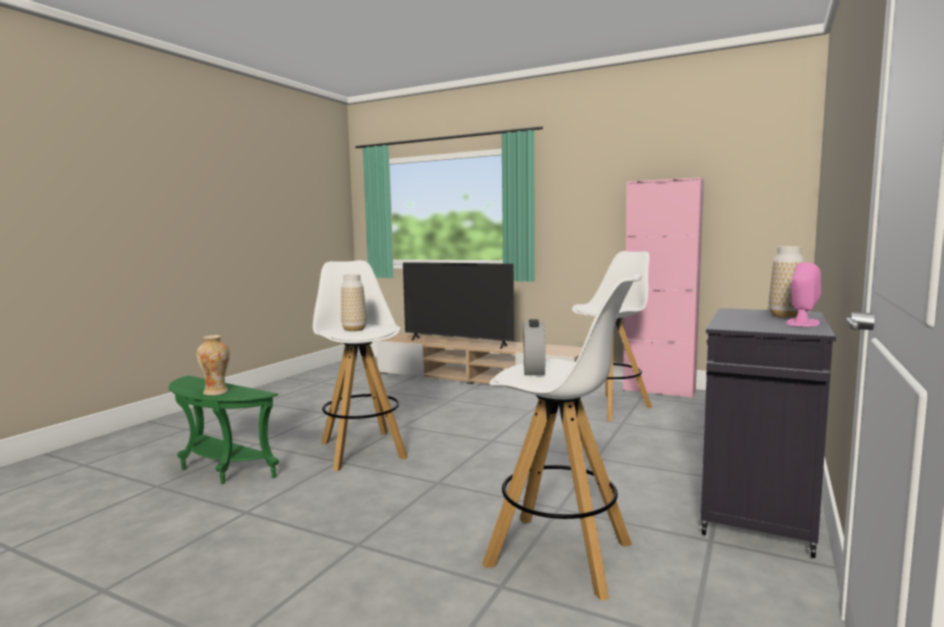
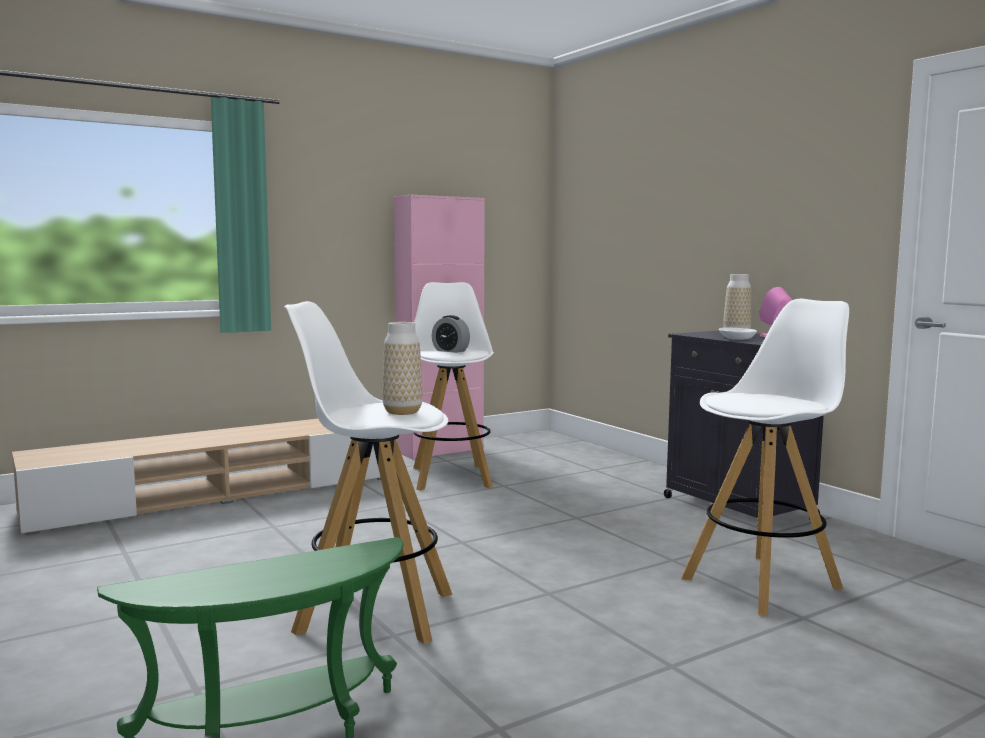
camera: 60 degrees left, 0 degrees up
(216, 392) = (313, 572): vase -> none
(457, 343) = (182, 443): television -> none
(533, 370) = (763, 400): alarm clock -> alarm clock (450, 351)
(734, 319) = (737, 339): none -> white bowl

